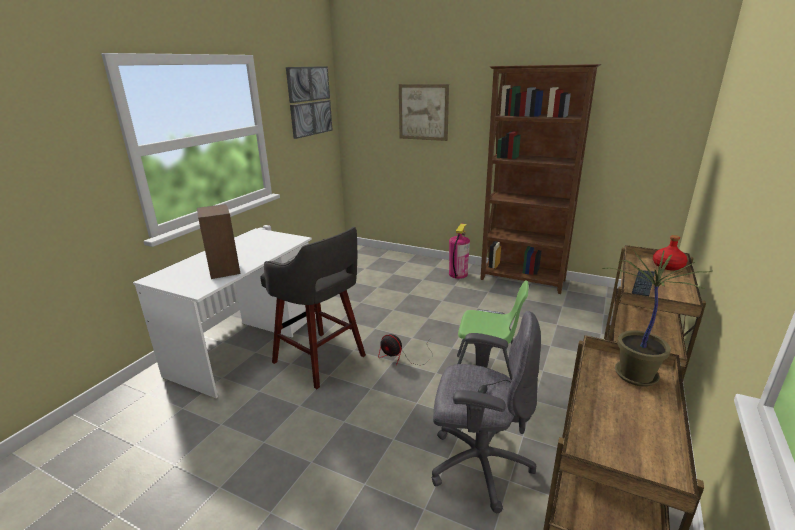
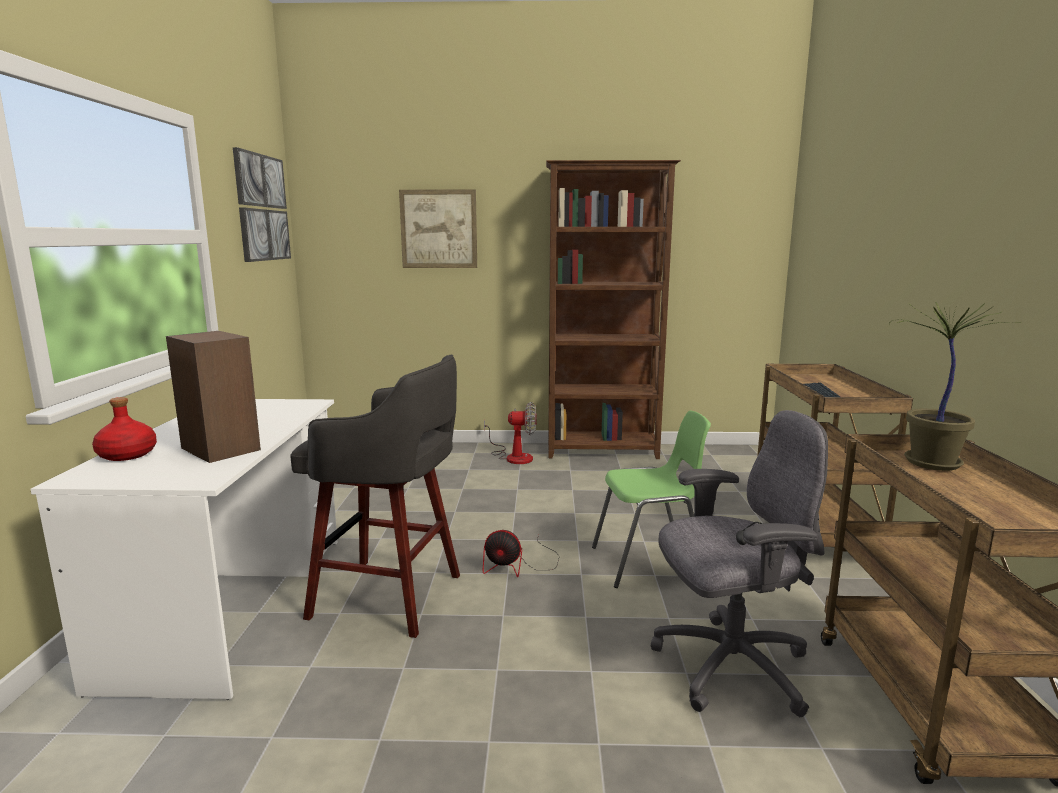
camera: 25 degrees left, 10 degrees down
(458, 274) = (513, 456): fire extinguisher -> fan
(667, 266) = (823, 379): red bottle -> red bottle (126, 455)

